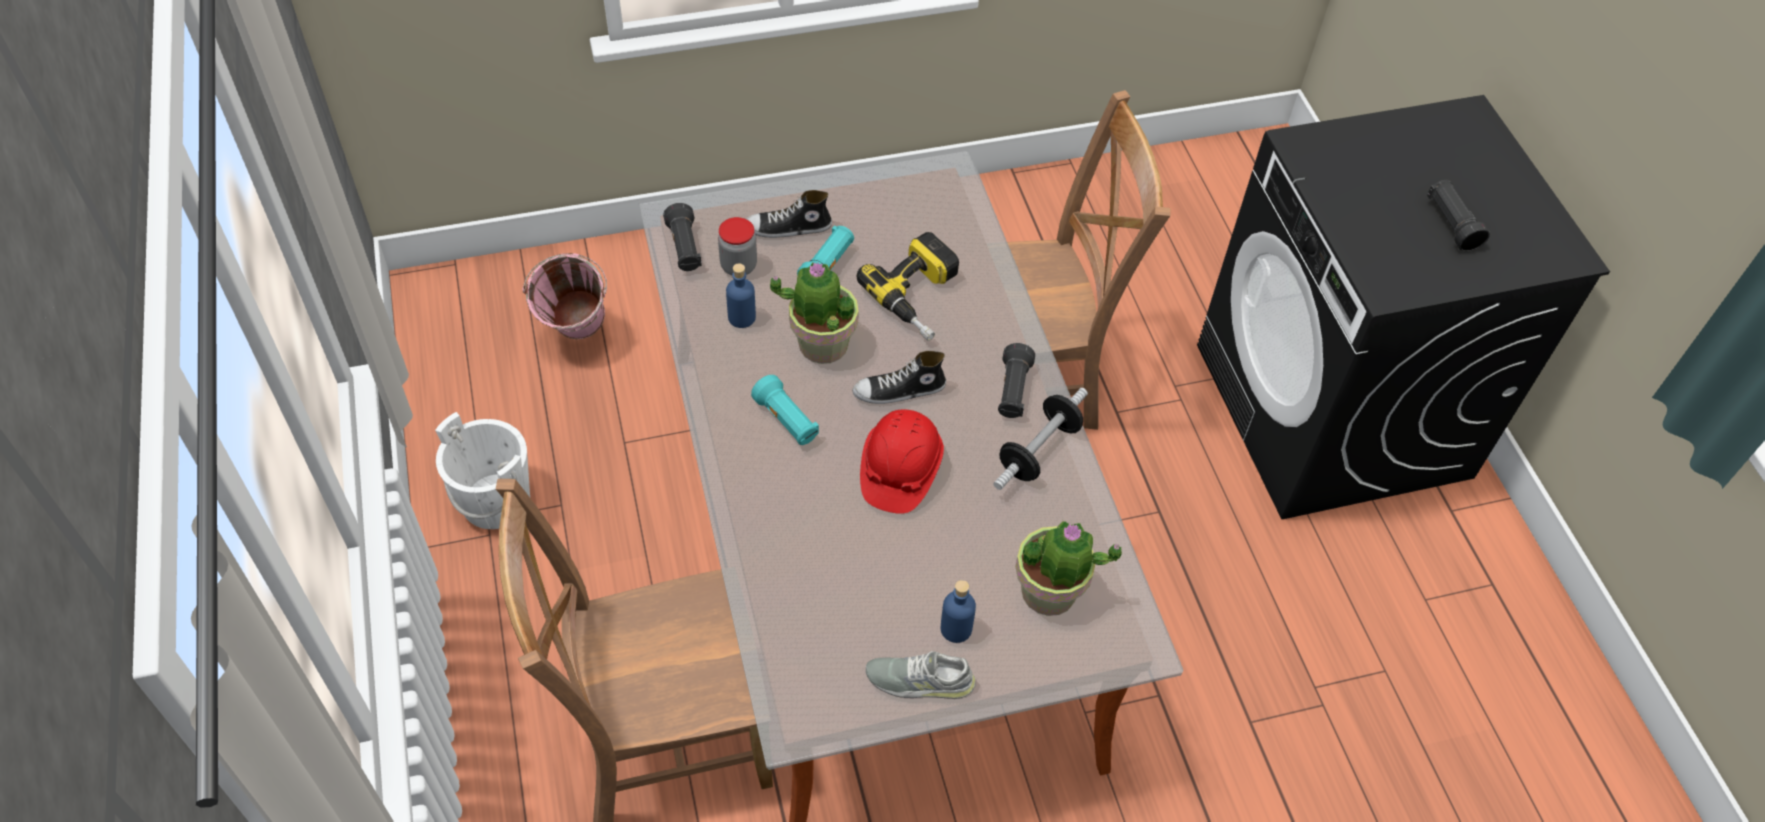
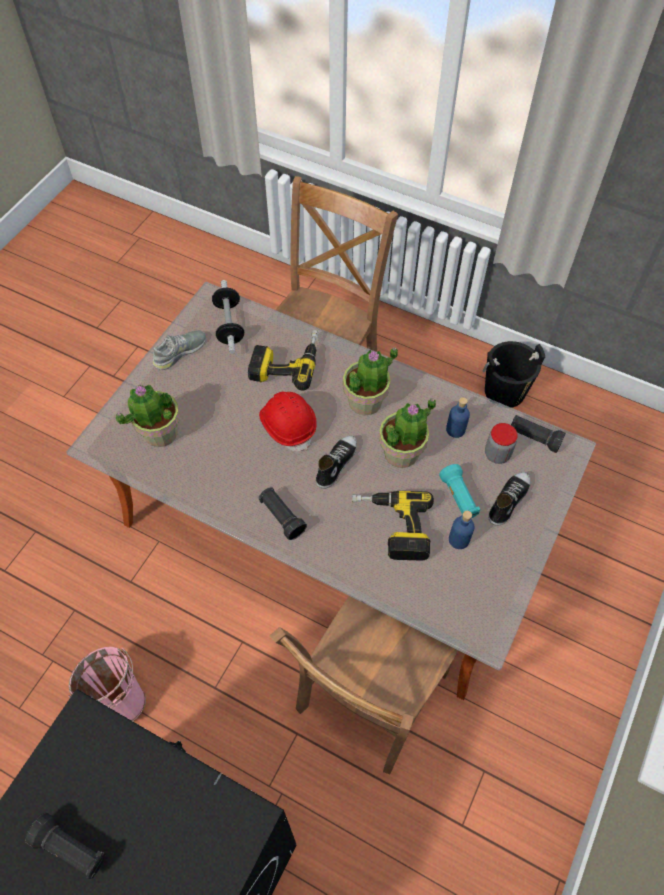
camera: 135 degrees right, 5 degrees up
(495, 500) = (504, 391): white bucket -> black bucket
(576, 336) = (595, 487): pink bucket -> pink bucket (118, 695)
(786, 421) = (366, 401): turquoise flashlight -> potted plant
(811, 544) = (286, 362): none -> power drill
(956, 628) = (186, 382): blue bottle -> blue bottle (459, 539)
(1039, 450) = (234, 496): dumbbell -> dumbbell (229, 325)

